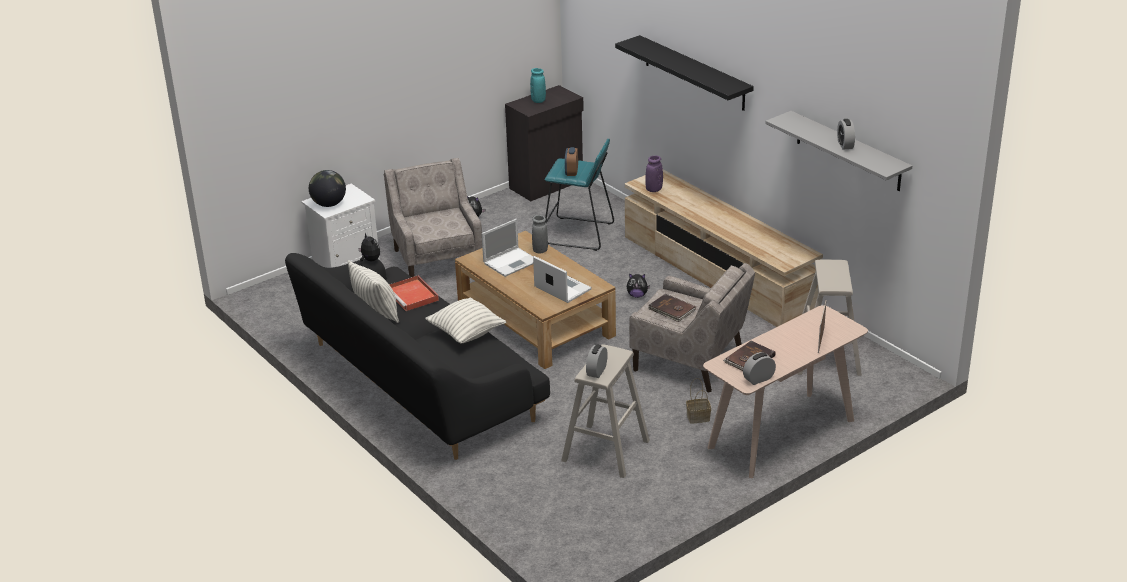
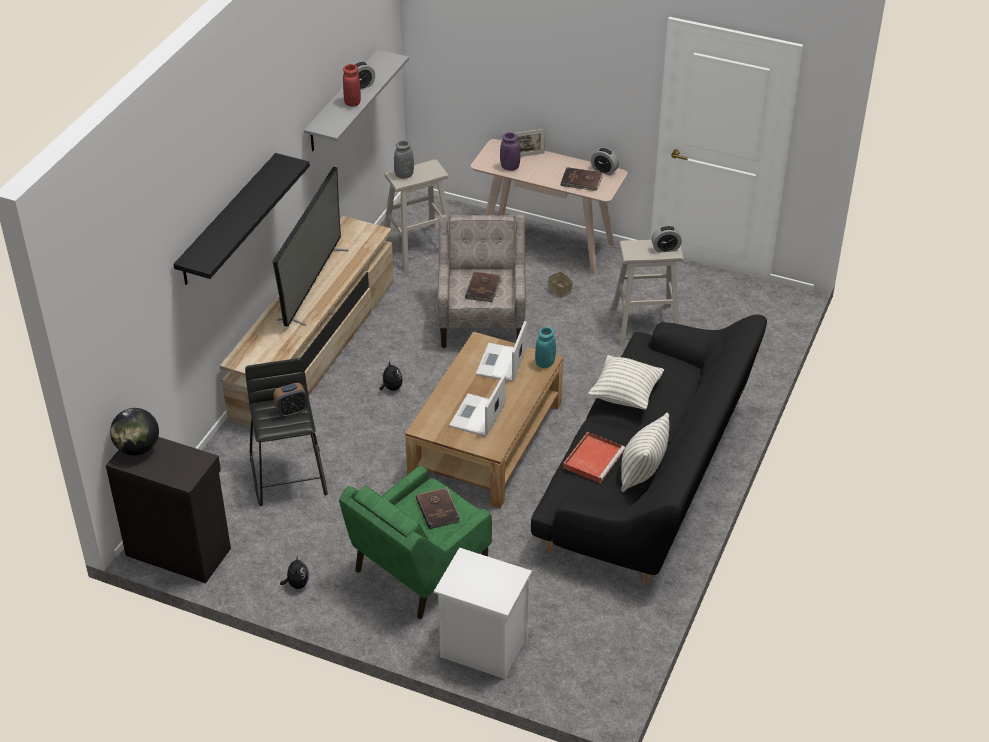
camera: 120 degrees left, 10 degrees up
(329, 204) = (498, 583): globe -> globe (138, 448)
(370, 260) = (572, 504): plush toy -> none
(437, 261) = (419, 569): beige armchair -> green armchair
(438, 226) = (438, 509): none -> brown book
(511, 262) = (477, 416): laptop -> laptop turned 90 degrees counterclockwise
(538, 100) = (166, 464): turquoise vase -> turquoise vase (545, 363)
(540, 250) = (440, 405): grey vase -> grey vase (404, 175)
(578, 234) = (289, 476): turquoise stool -> black stool
(654, 189) = (275, 354): purple vase -> purple vase (509, 167)
(729, 220) = (313, 285): none -> television
(818, 136) = (352, 103): none -> red vase

